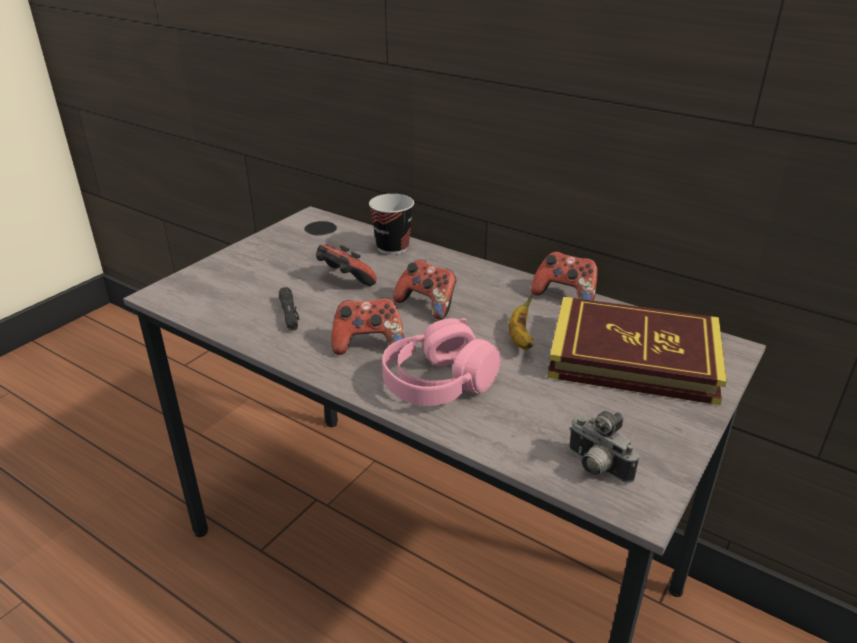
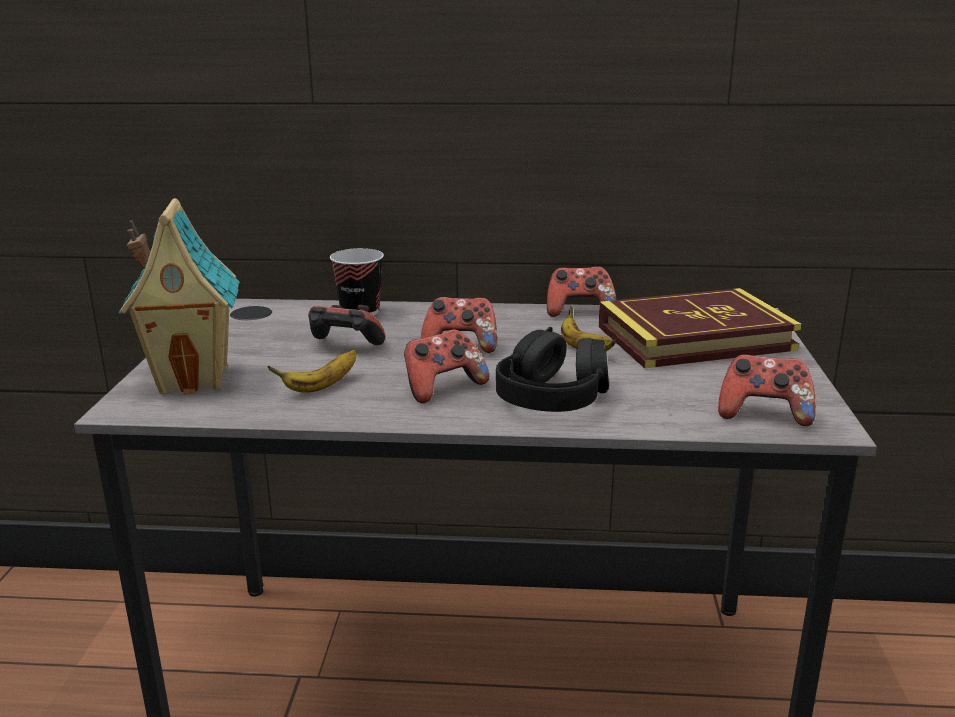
camera: 30 degrees left, 10 degrees down
(223, 281) = (195, 379): none -> toy house
(289, 314) = (321, 387): black flashlight -> banana
(438, 382) = (553, 397): pink headphones -> black headphones
(595, 468) = (764, 414): camera -> game controller

